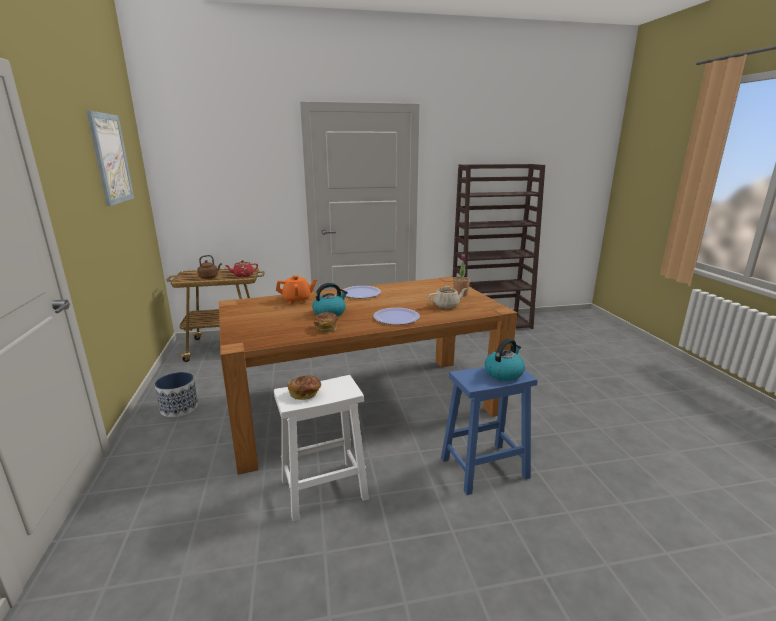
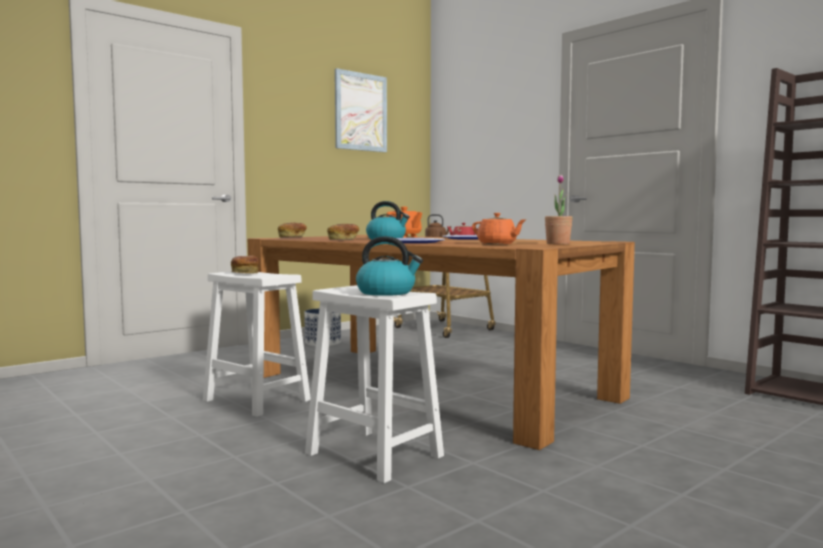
camera: 60 degrees right, 15 degrees down
(243, 335) = (292, 237): none -> bread
(447, 305) = (497, 244): beige teapot -> orange teapot
(483, 468) = (372, 454): blue stool -> white stool

